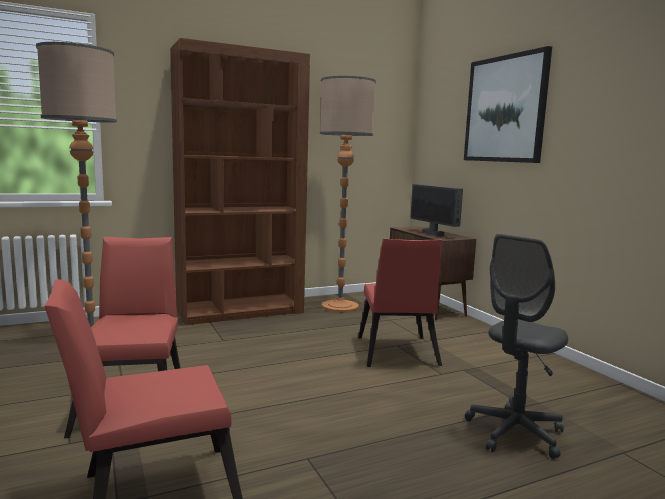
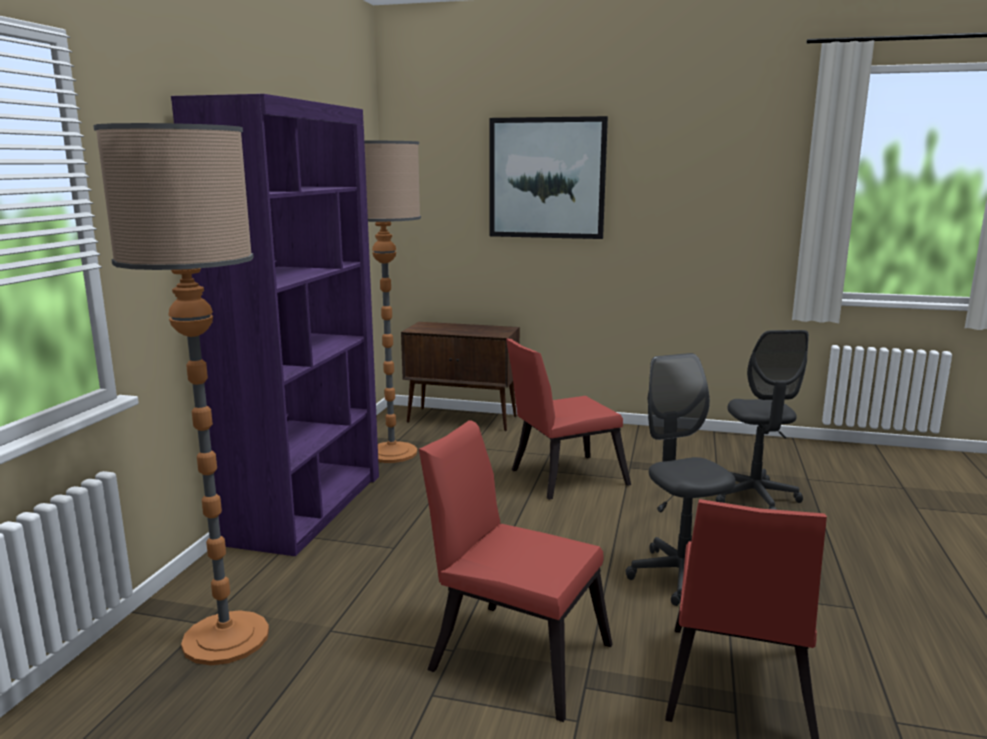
camera: 50 degrees left, 5 degrees up
(240, 311) = (307, 507): brown bookcase -> purple bookcase
(305, 432) = (680, 576): none -> grey office chair
(396, 354) = (561, 478): red chair -> red chair turned 120 degrees clockwise
(433, 234) = (470, 330): monitor -> none

